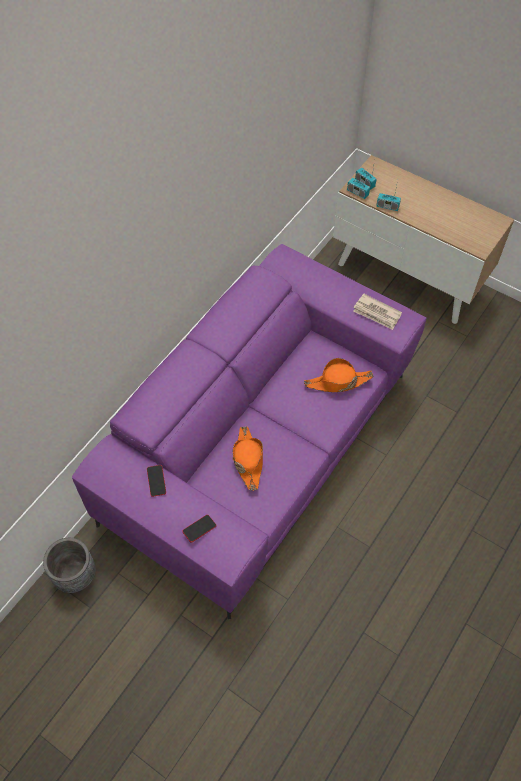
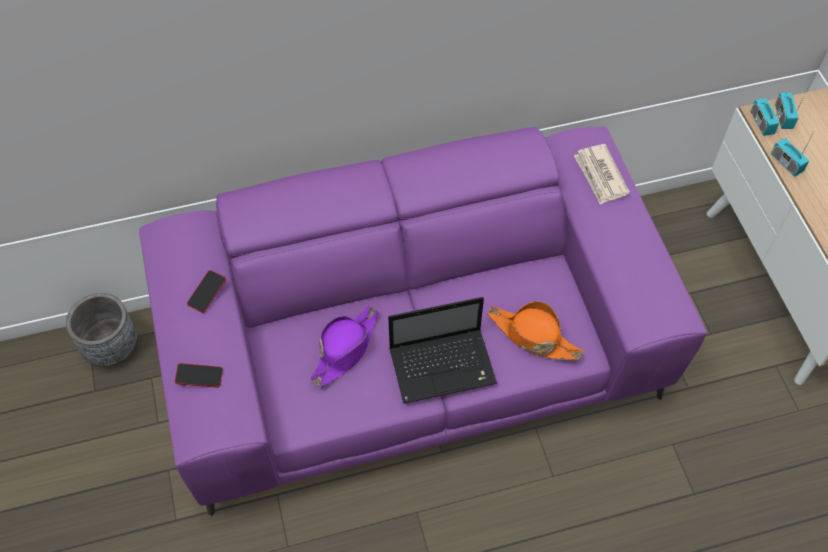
camera: 40 degrees right, 0 degrees up
(248, 460) = (345, 349): orange hat -> purple hat
(307, 430) = (444, 365): none -> laptop
(377, 313) = (641, 283): newspaper -> newspaper (600, 176)

